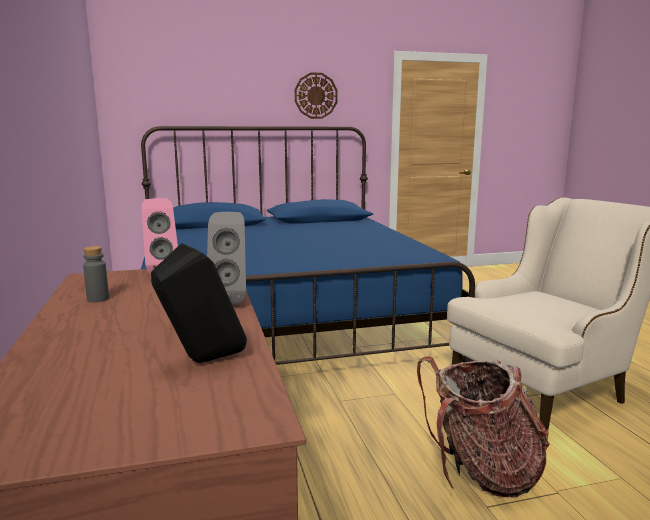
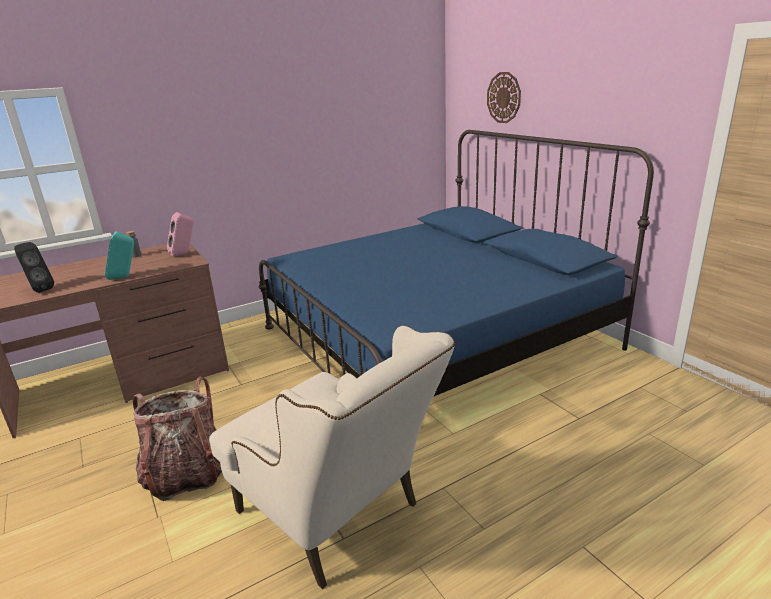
camera: 75 degrees right, 10 degrees up
(230, 300) = (125, 277): grey speaker -> turquoise speaker
(316, 95) = (609, 101): wall clock -> wall clock (504, 97)

